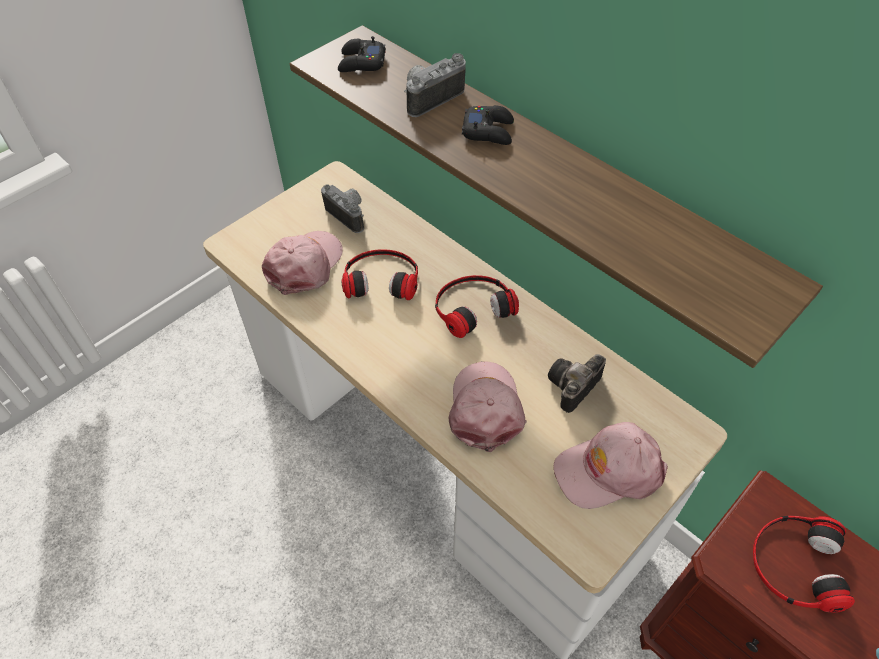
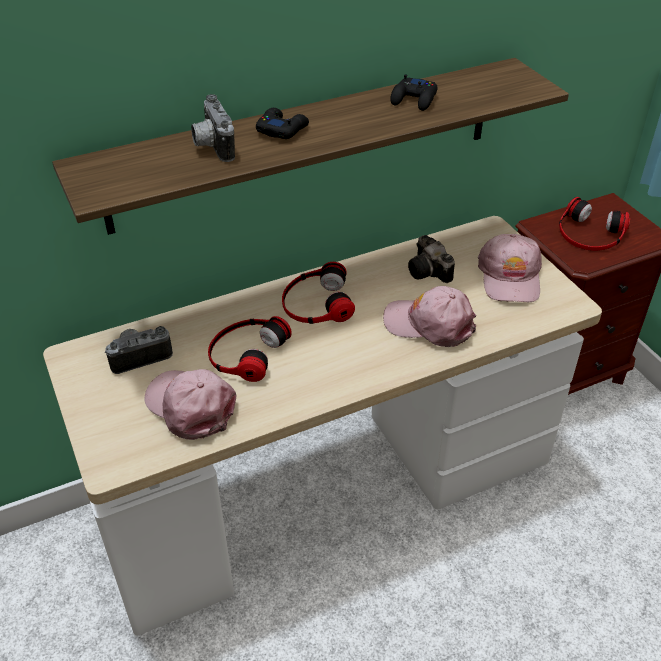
camera: 70 degrees left, 10 degrees down
(361, 63) = (121, 172): black game controller -> black game controller (414, 99)

